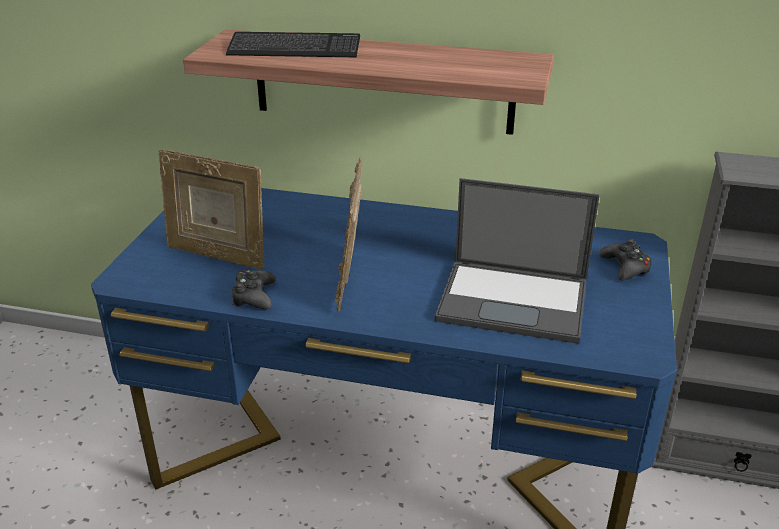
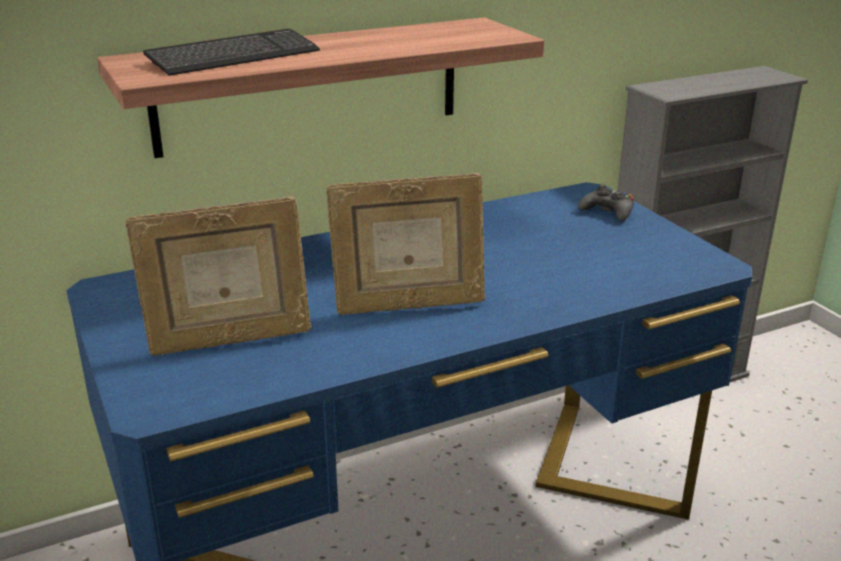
camera: 40 degrees left, 5 degrees down
(254, 296) = (337, 359): black game controller -> none
(350, 279) = (408, 305): picture frame -> picture frame turned 60 degrees counterclockwise
(515, 300) = (572, 265): laptop -> none

